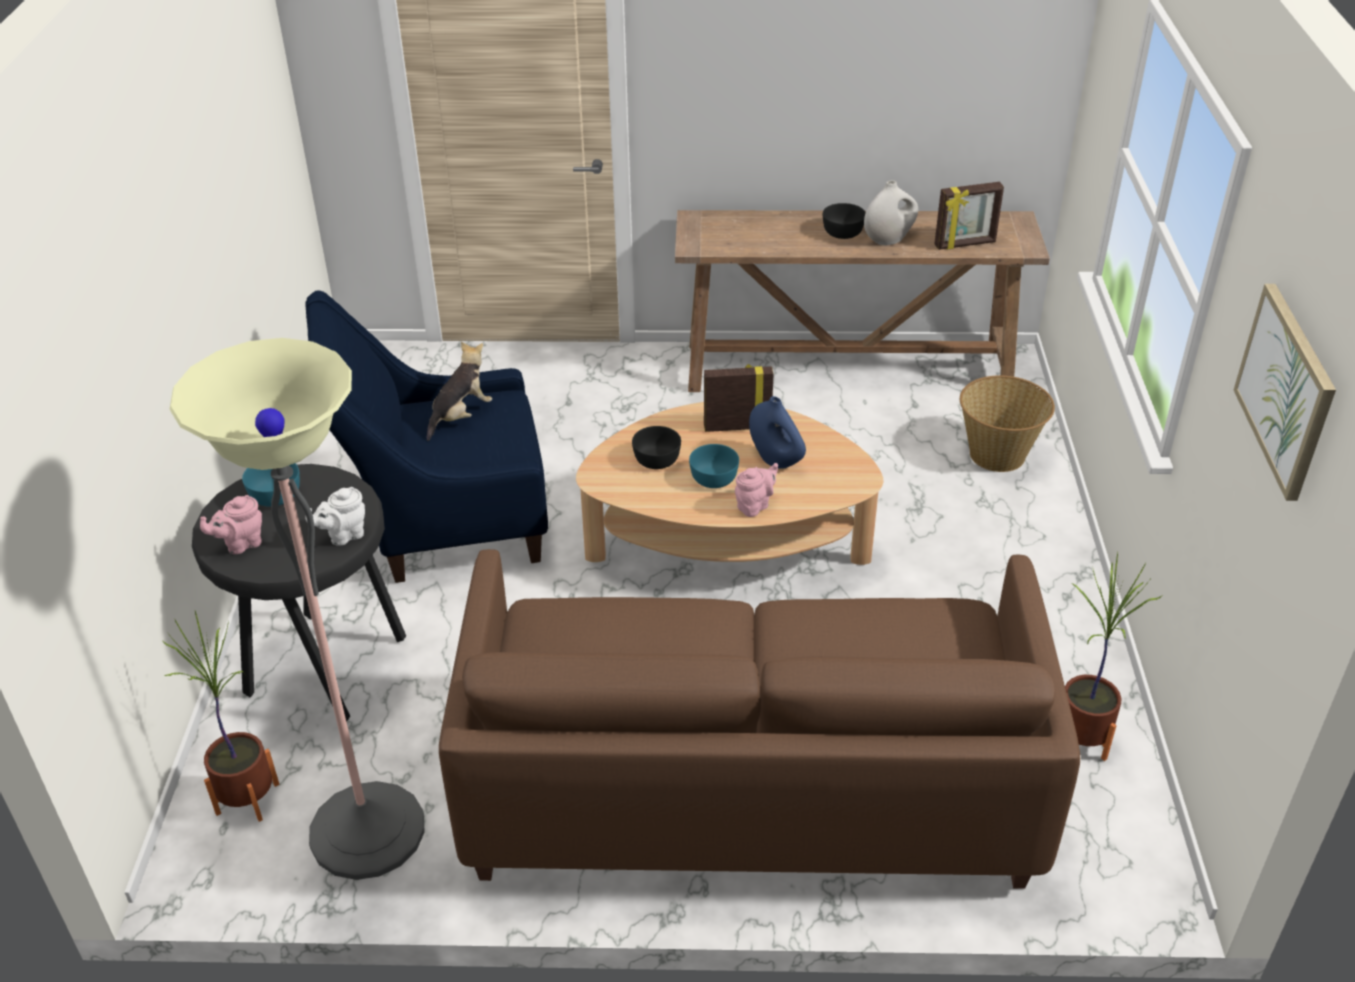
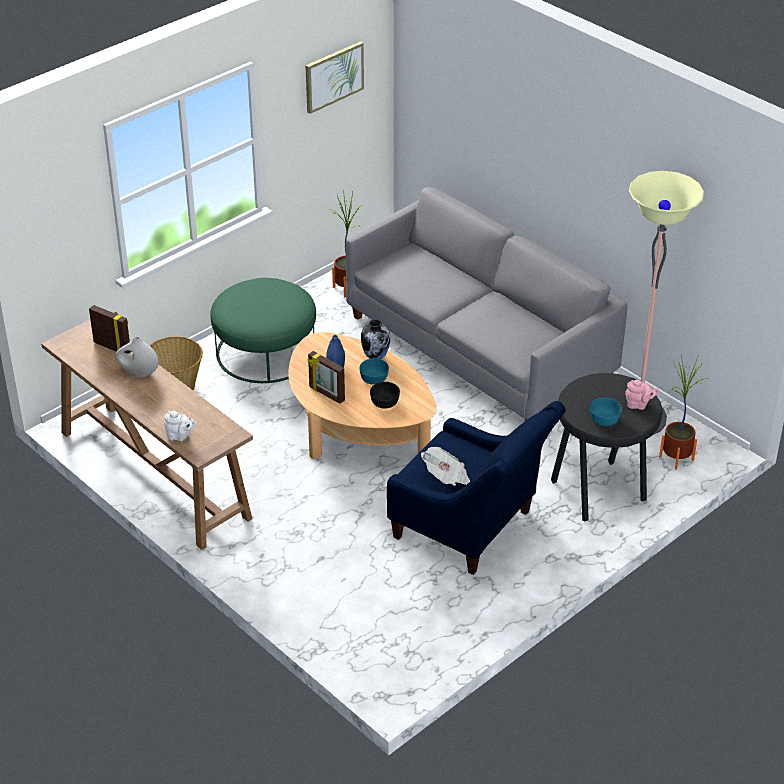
camera: 135 degrees left, 0 degrees up
(343, 535) = (592, 383): white teapot -> white teapot (180, 436)
(461, 416) = (446, 477): plush toy -> newspaper
(748, 782) = (479, 347): brown sofa -> grey sofa
(755, 505) = (376, 357): pink teapot -> vase
(842, 232) = (149, 393): black bowl -> none
(993, 560) = (265, 352): none -> green ottoman

